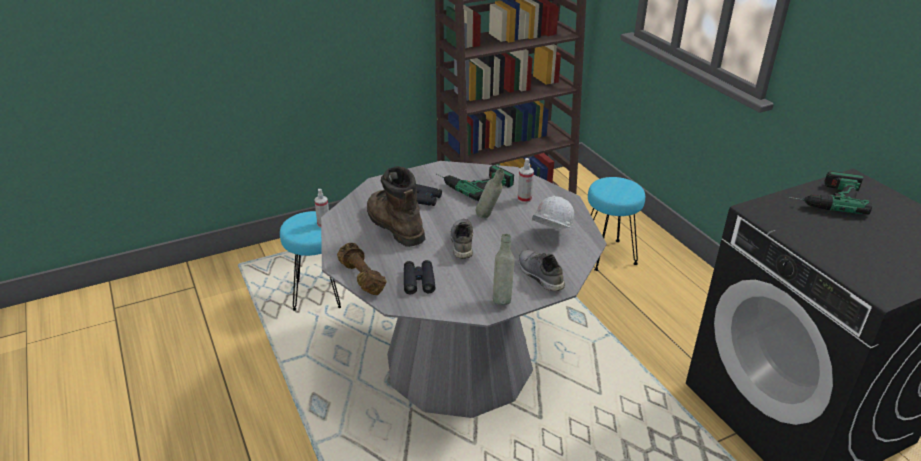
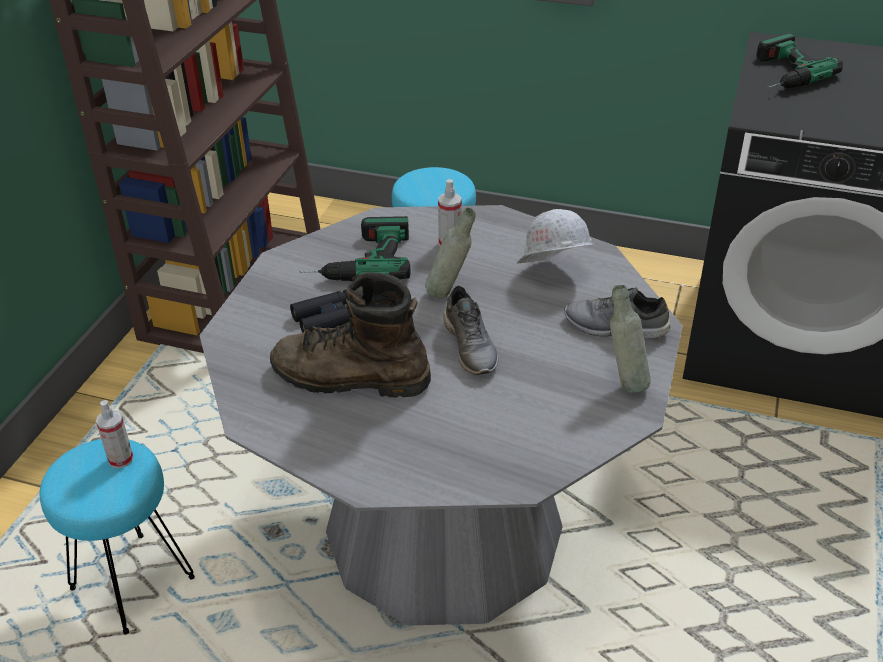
camera: 45 degrees left, 5 degrees up
(361, 278) = (429, 479): brown dumbbell -> none
(419, 281) = (505, 430): black binoculars -> none
(461, 243) = (471, 346): grey shoe -> grey shoe turned 150 degrees counterclockwise

